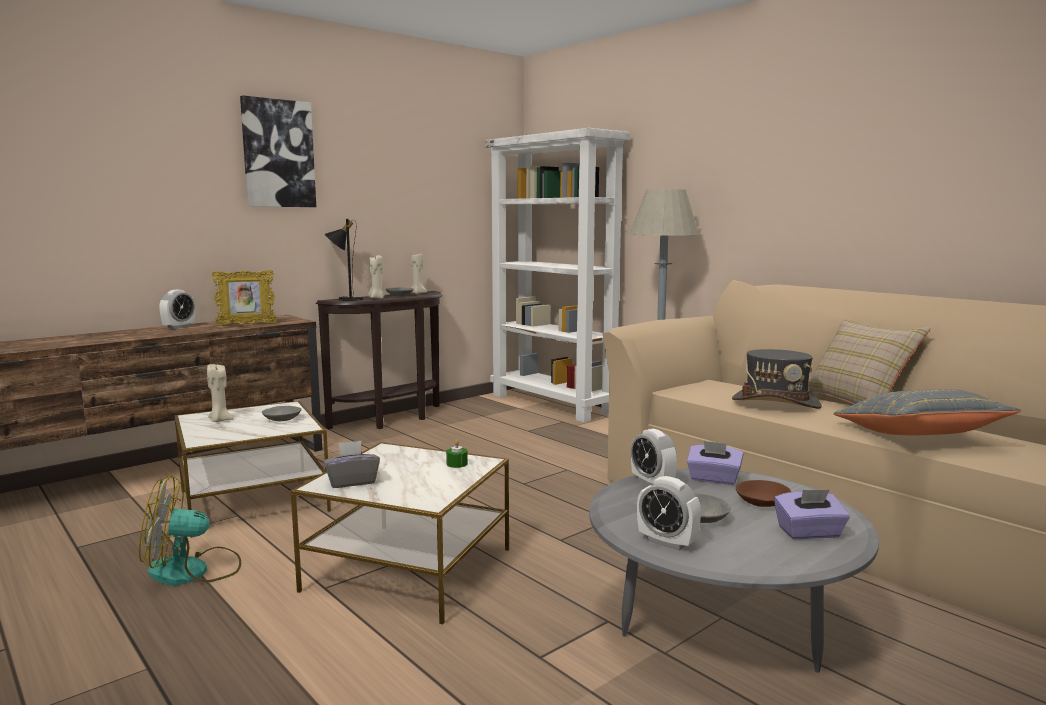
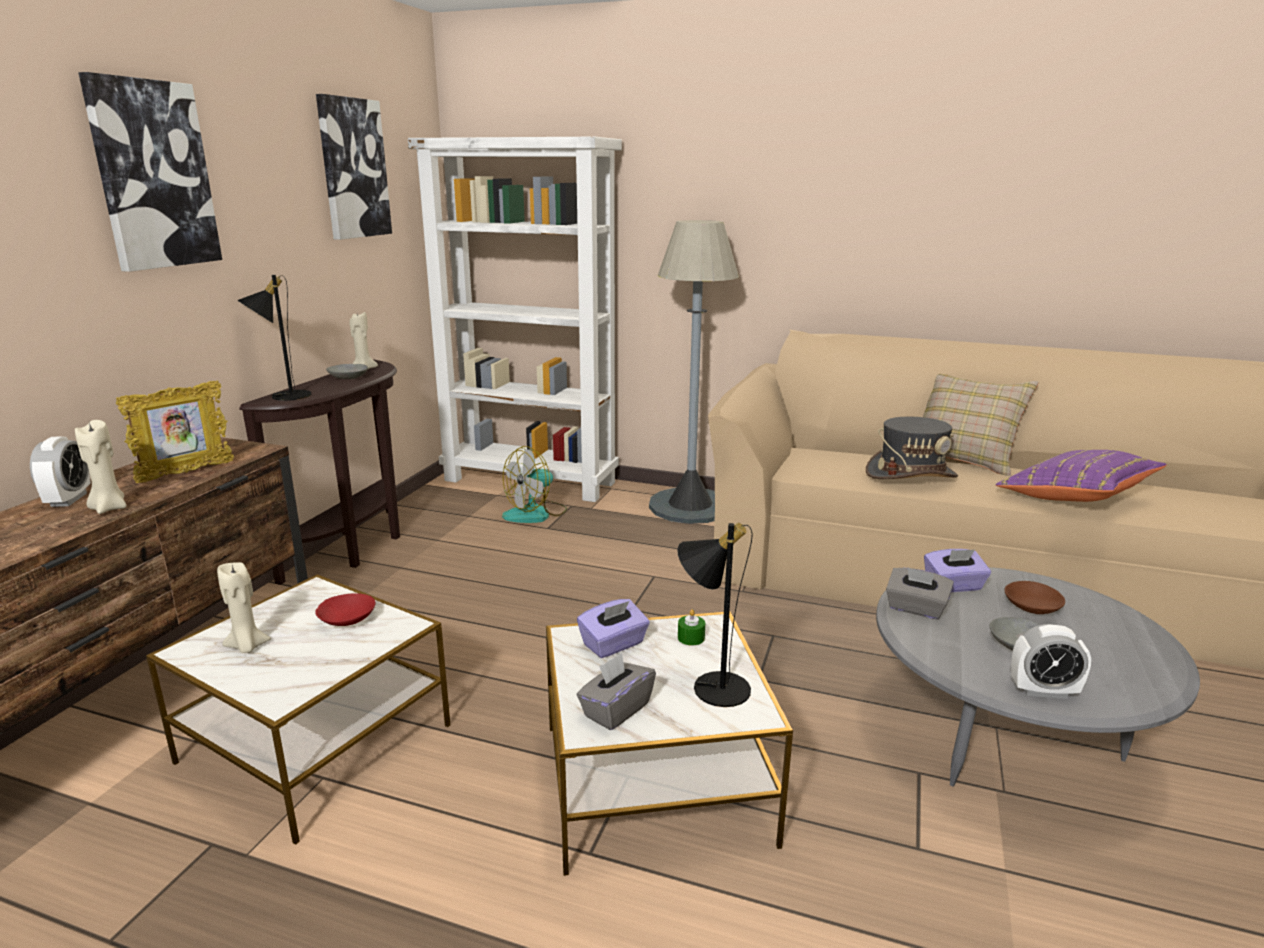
camera: 30 degrees left, 10 degrees up
(193, 571) = (374, 903): fan -> fan (535, 513)
(282, 419) = (347, 619): grey bowl -> red bowl
(376, 298) = (325, 387): beige candle -> beige candle (109, 508)
(429, 485) = (712, 684): none -> black table lamp
(435, 159) = (353, 168): none -> picture
(652, 483) = (916, 609): alarm clock -> grey tissue box
(809, 533) = (1116, 636): purple tissue box -> purple tissue box (614, 644)
(918, 437) = (1074, 498): grey pillow -> purple pillow

